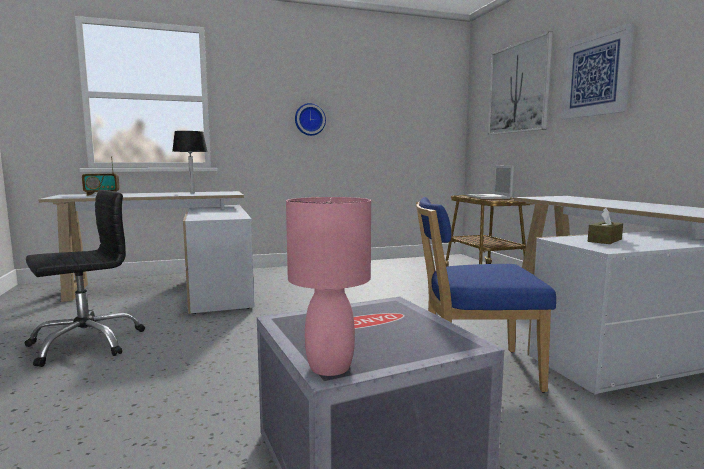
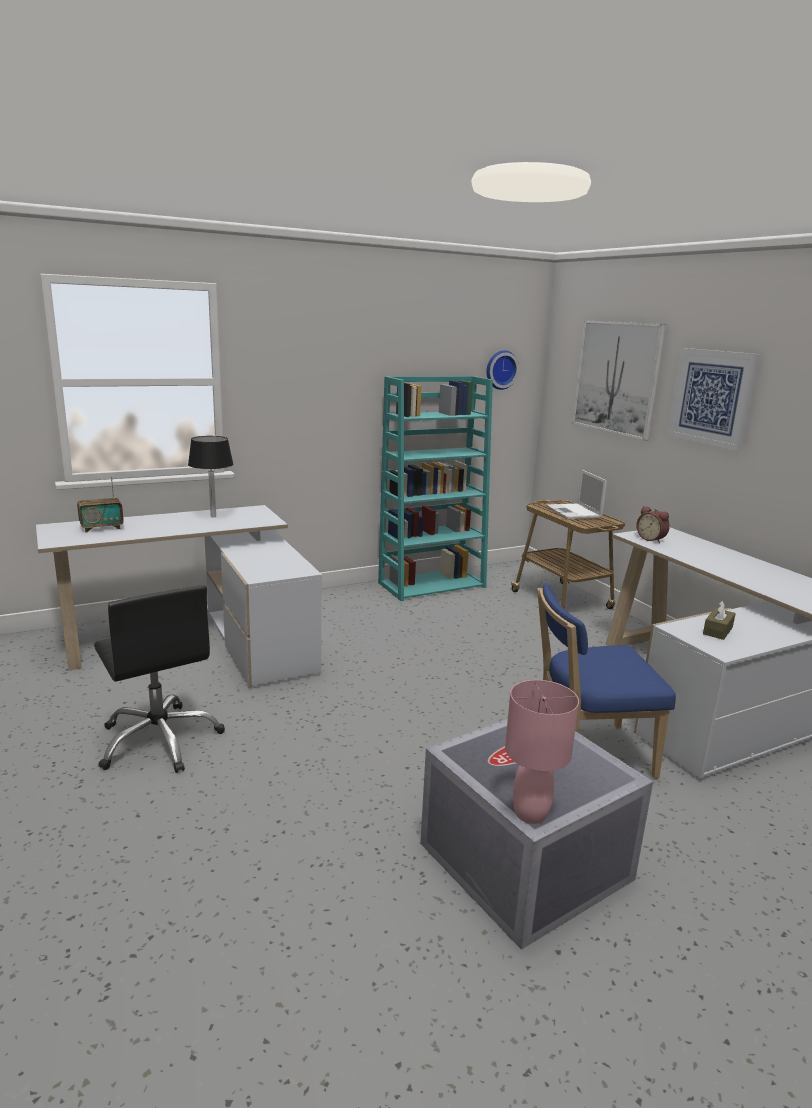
camera: 10 degrees left, 10 degrees up
(86, 343) = (160, 740): black office chair -> black office chair turned 105 degrees clockwise
(309, 119) = (350, 402): wall clock -> wall clock (500, 369)
(379, 265) = (432, 585): none -> turquoise bookcase
(549, 198) = (651, 539): none -> alarm clock

